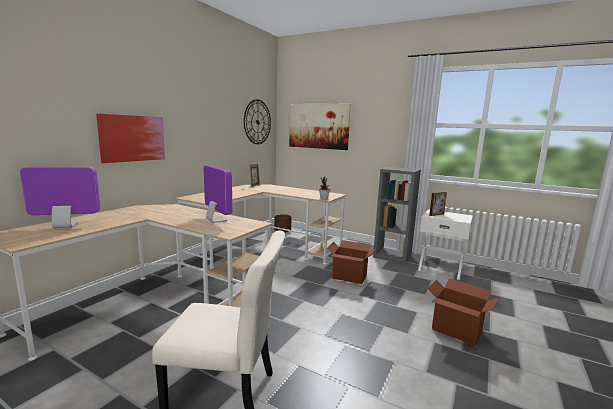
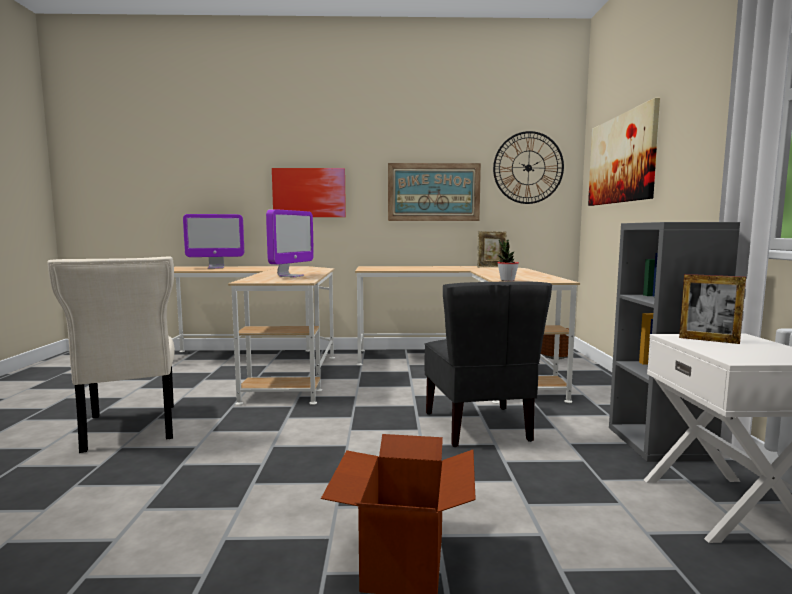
camera: 60 degrees right, 5 degrees down
(65, 226) = (216, 268): monitor -> monitor turned 120 degrees clockwise
(216, 137) = (433, 192): none -> picture
(349, 277) = (478, 426): cardboard box -> grey chair

